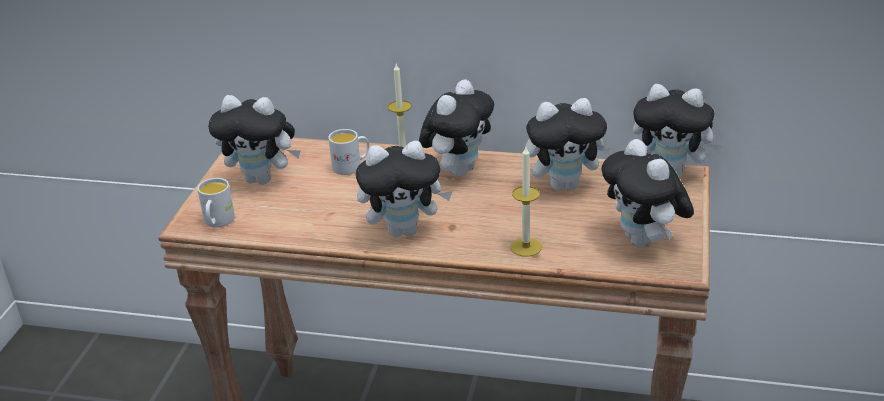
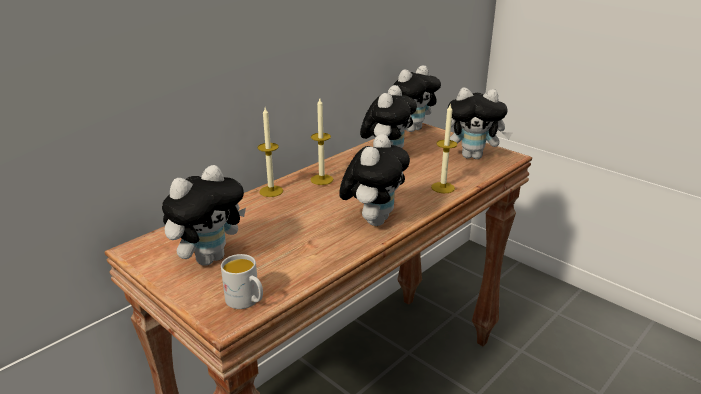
camera: 60 degrees left, 5 degrees down
(351, 166) = (255, 214): white mug -> none
(458, 170) = (321, 179): plush toy -> candle

